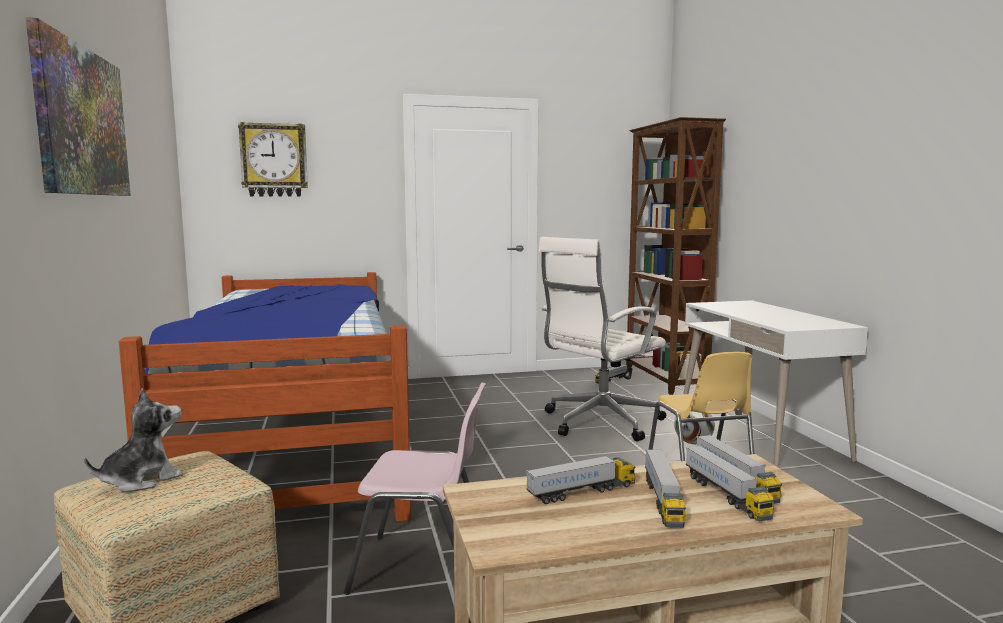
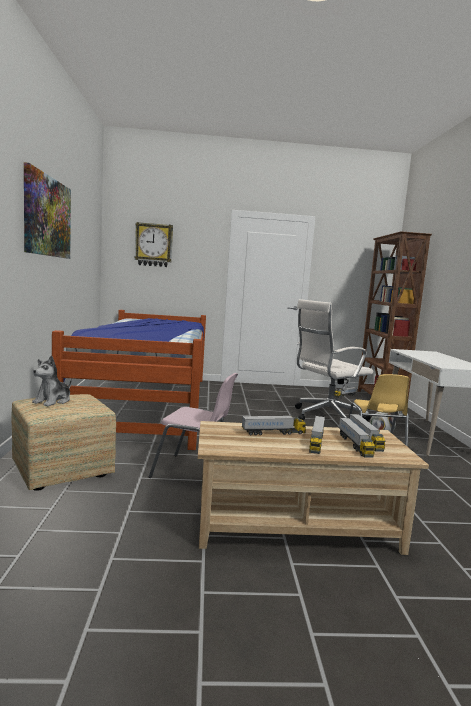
camera: 10 degrees right, 0 degrees up
(142, 480) = (53, 401): plush toy -> plush toy turned 150 degrees clockwise

